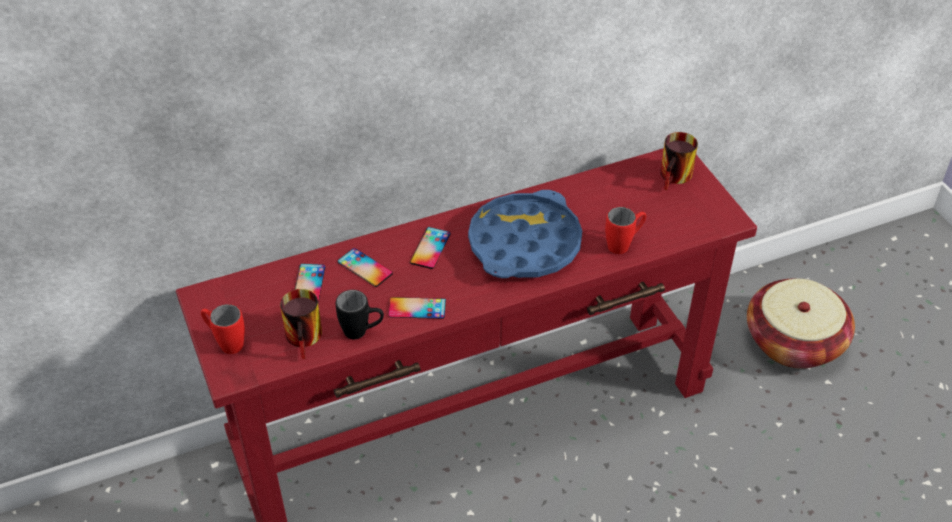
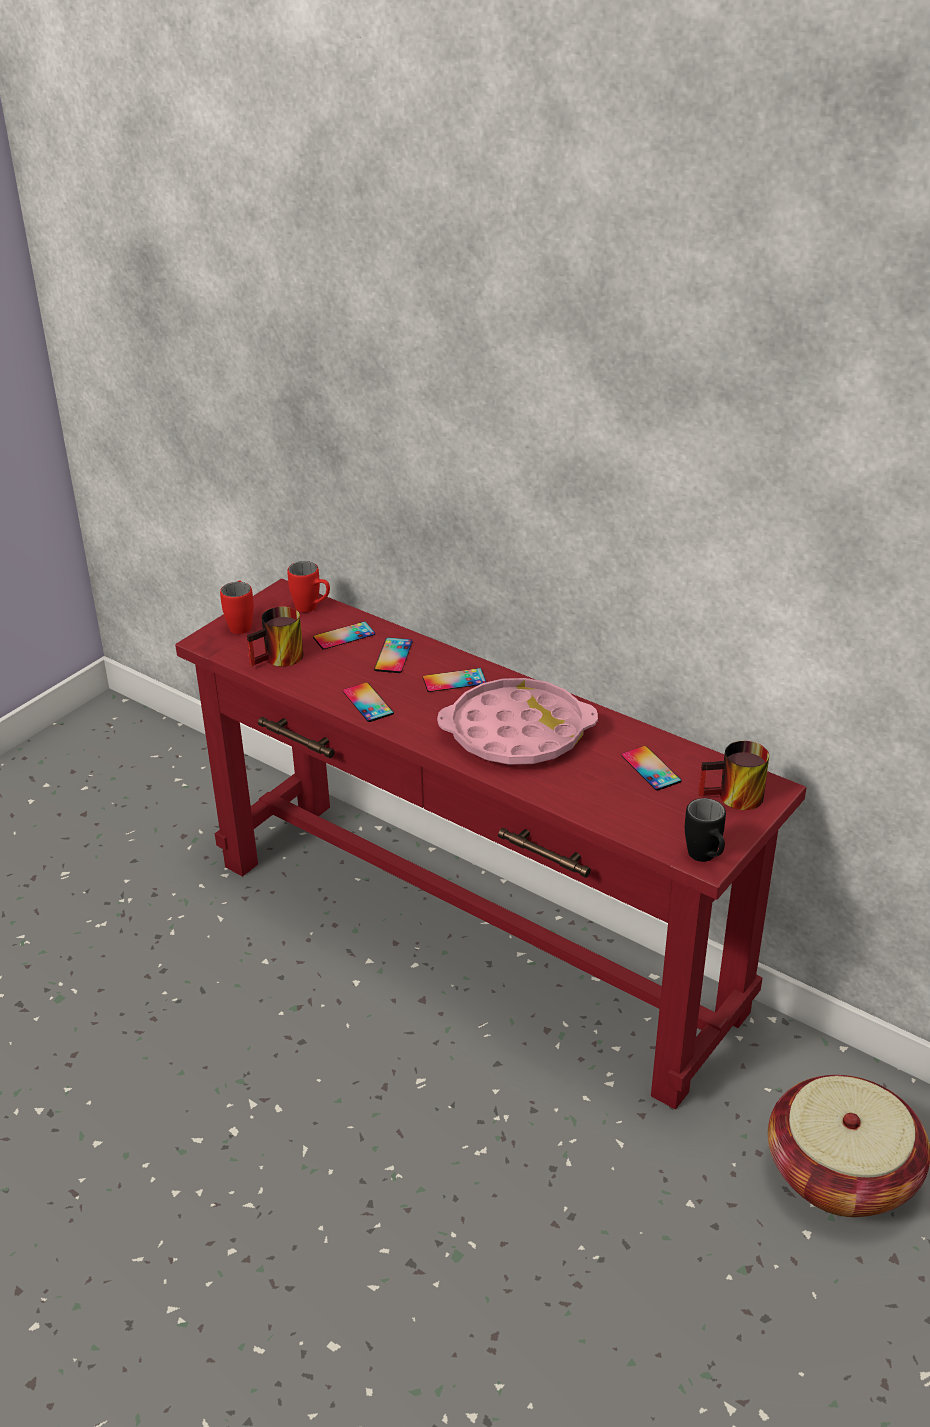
camera: 60 degrees right, 10 degrees down
(362, 332) = (311, 685): black mug -> black mug (705, 859)
(524, 244) = (517, 732): blue tray -> pink tray
(617, 198) = (651, 768): none -> phone
(624, 244) = (583, 797): red mug -> red mug (312, 609)

